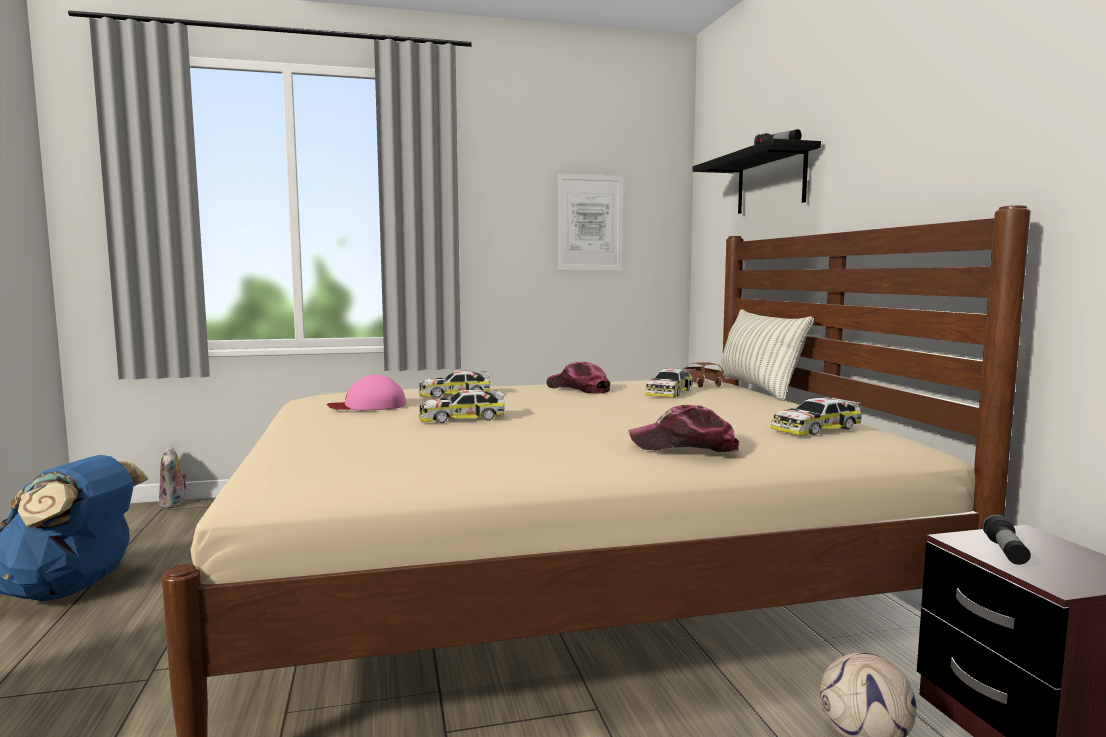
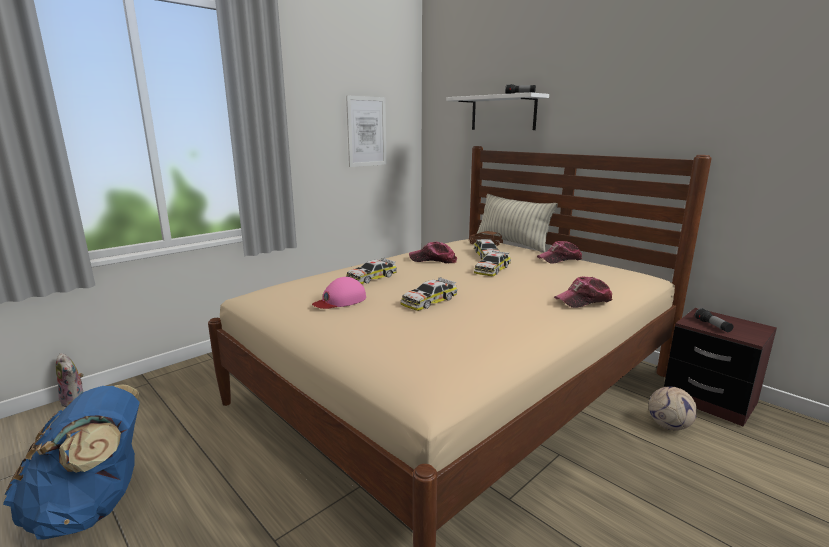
camera: 30 degrees left, 10 degrees up
(770, 182) = (503, 113): black shelf -> white shelf
(779, 406) = (559, 259): none -> cap
(815, 428) = (606, 274): toy car -> toy car (492, 269)

